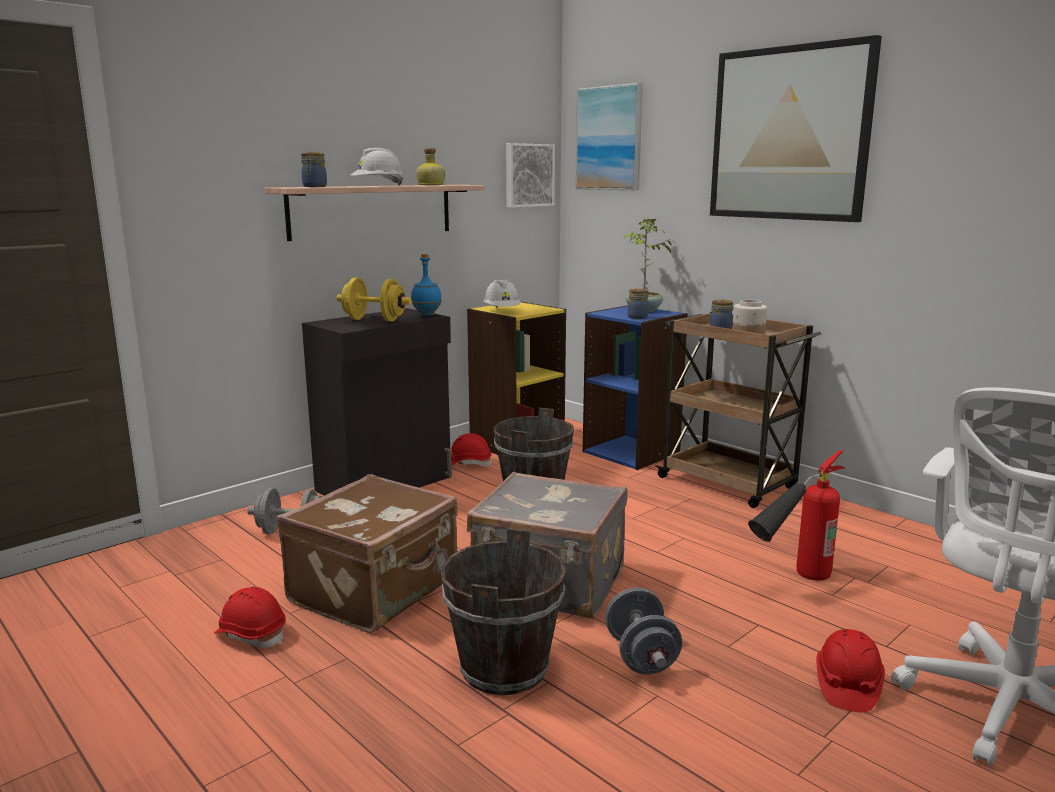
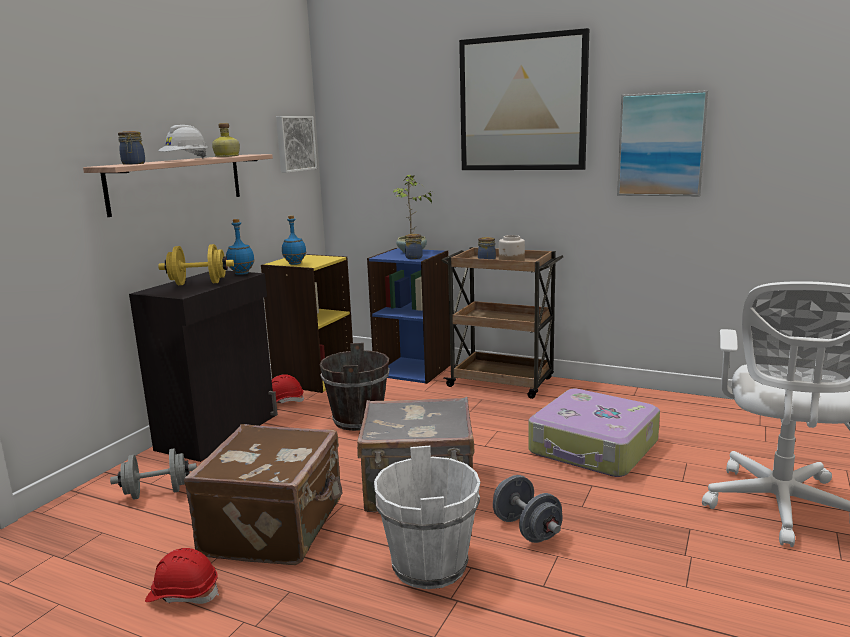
camera: 20 degrees left, 0 degrees up
(502, 311) = (295, 264): white hard hat -> blue bottle
(504, 669) = (430, 566): brown bucket -> white bucket
(609, 138) = (363, 110): picture -> picture (661, 145)
(792, 581) = (593, 448): fire extinguisher -> suitcase
(847, 686) = (676, 515): red hard hat -> none

